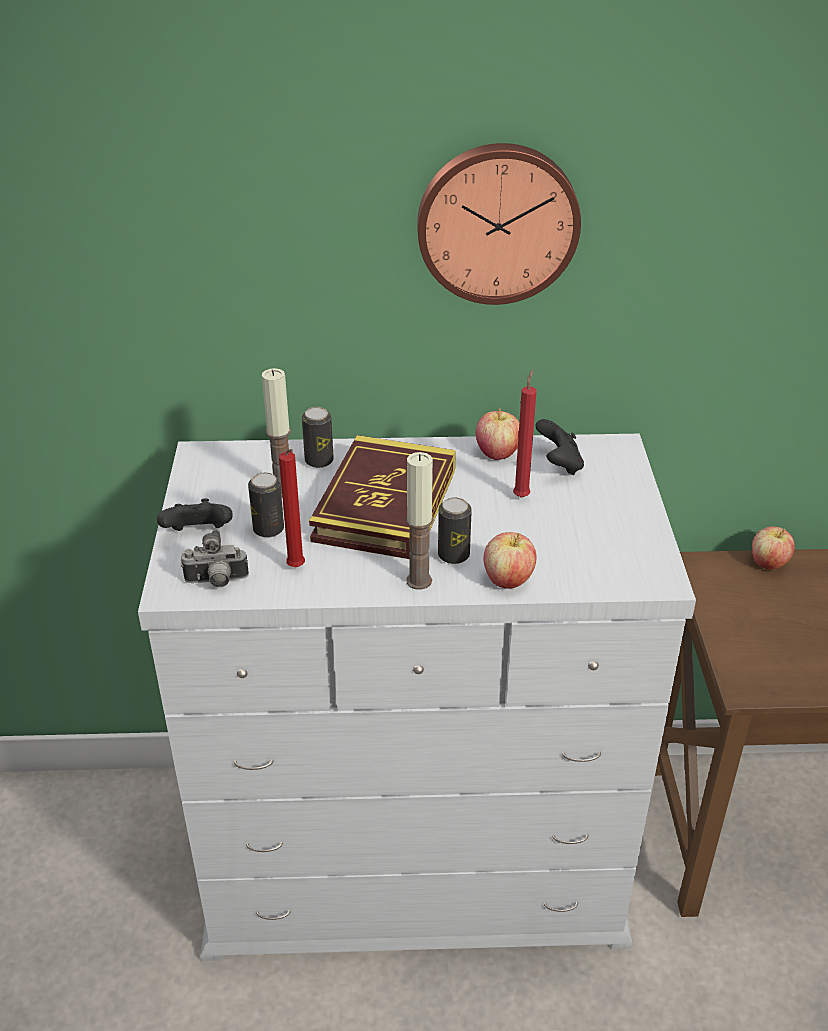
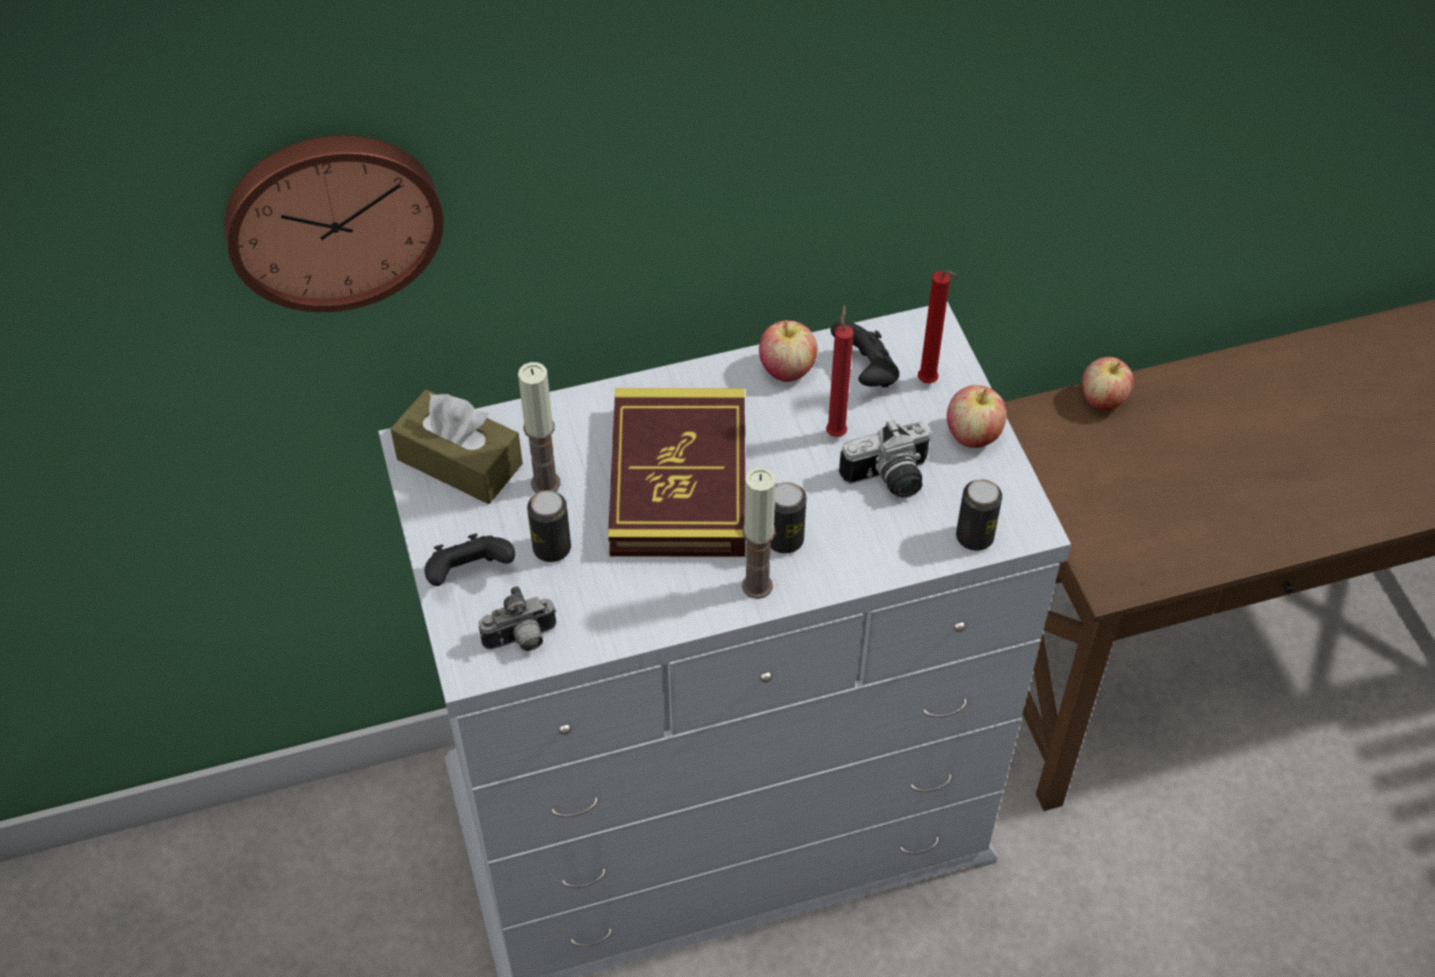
camera: 15 degrees left, 15 degrees up
(226, 467) = (459, 461): none -> brown tissue box
(297, 569) = (609, 600): red candle -> red candle (929, 383)
(319, 461) = (572, 427): can -> can (974, 537)
(497, 222) = (765, 115): wall clock -> wall clock (332, 217)
(508, 580) = (858, 562): apple -> apple (973, 435)
(554, 532) = (890, 480): none -> camera

